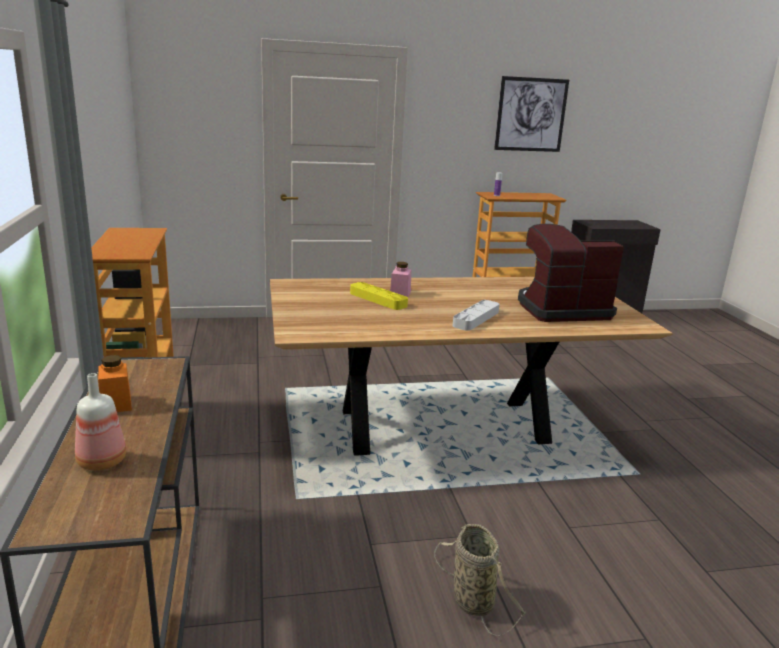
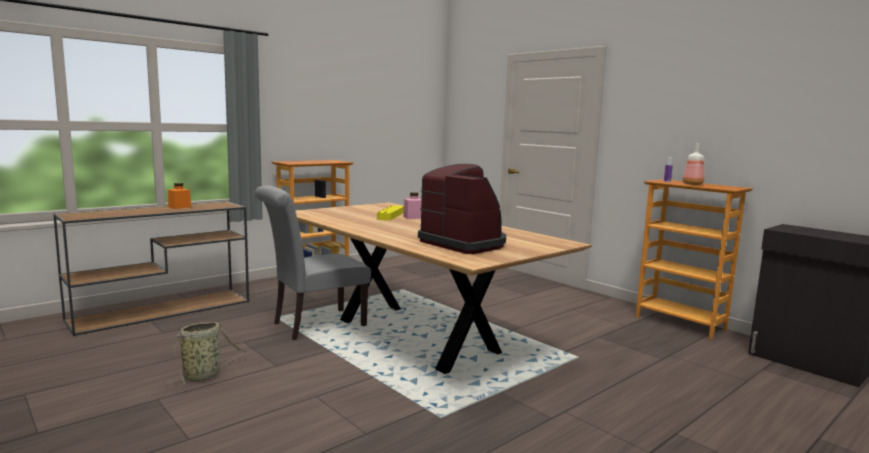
camera: 60 degrees right, 10 degrees down
(102, 463) = (123, 212): bottle -> bottle (692, 184)
(356, 477) = (313, 325): none -> grey chair
(476, 319) = (393, 230): grey tray -> none
(531, 114) = (728, 99): picture -> none

